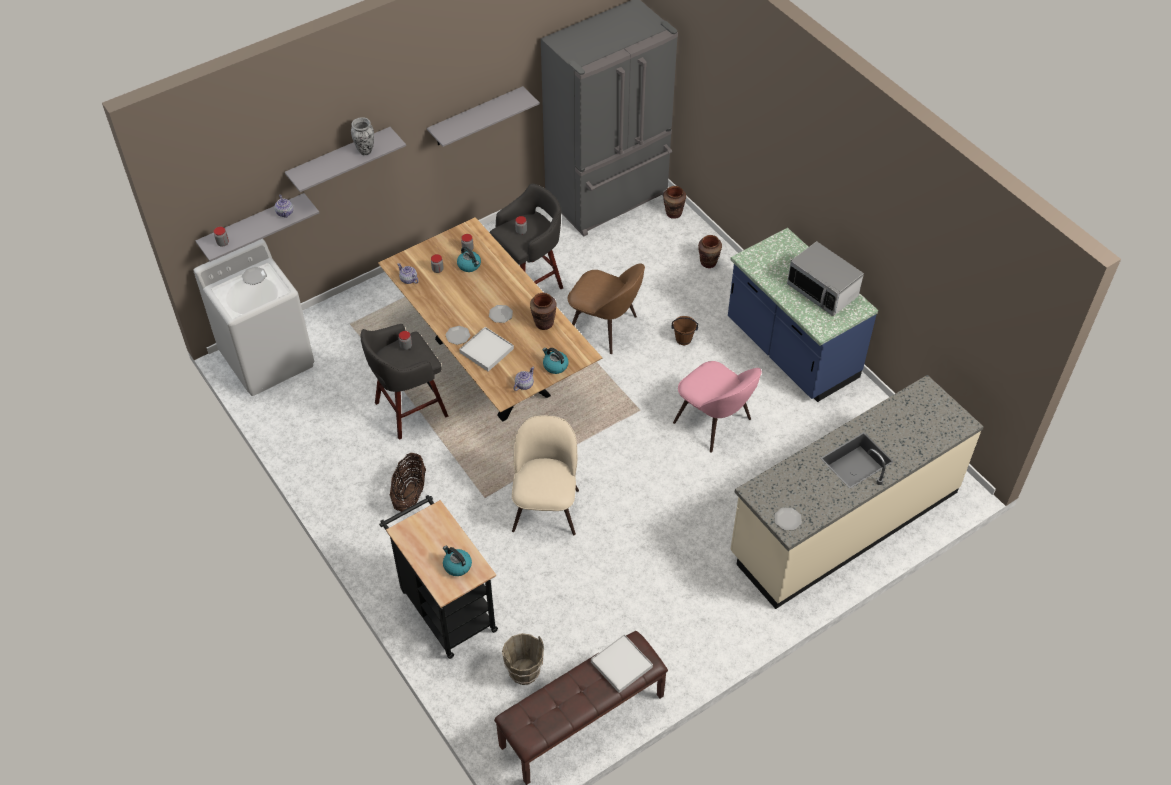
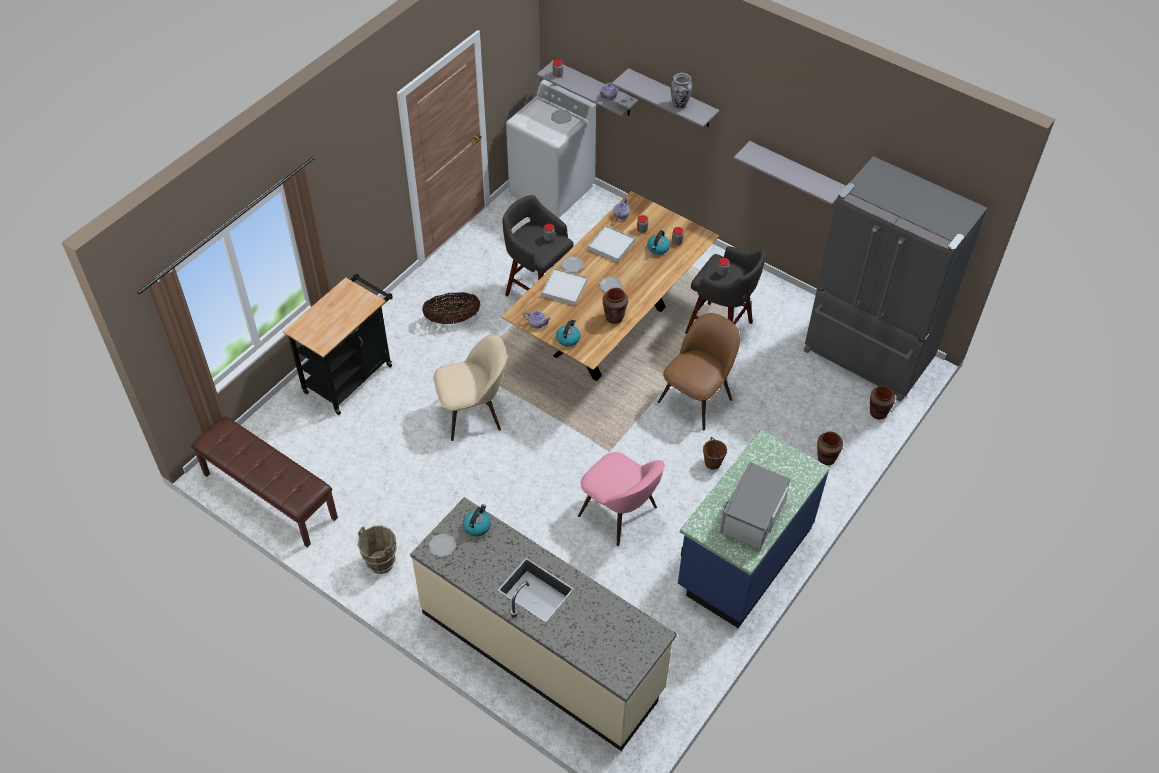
camera: 70 degrees right, 0 degrees up
(457, 565) = (324, 329): kettle -> kettle (477, 526)
(524, 672) = (305, 444): brown bucket -> brown bucket (381, 562)
(605, 327) = (697, 398): brown chair -> brown chair turned 150 degrees counterclockwise
(621, 664) = (290, 483): white tray -> white tray (611, 245)
(714, 423) = (620, 513): pink chair -> pink chair turned 75 degrees counterclockwise

